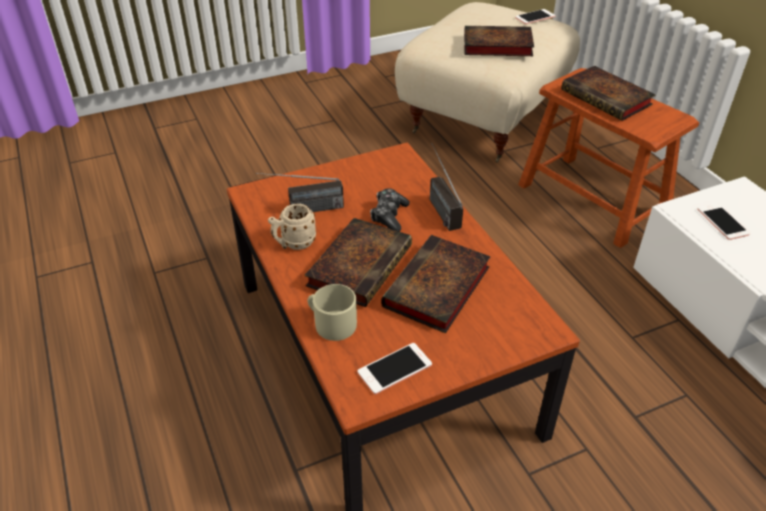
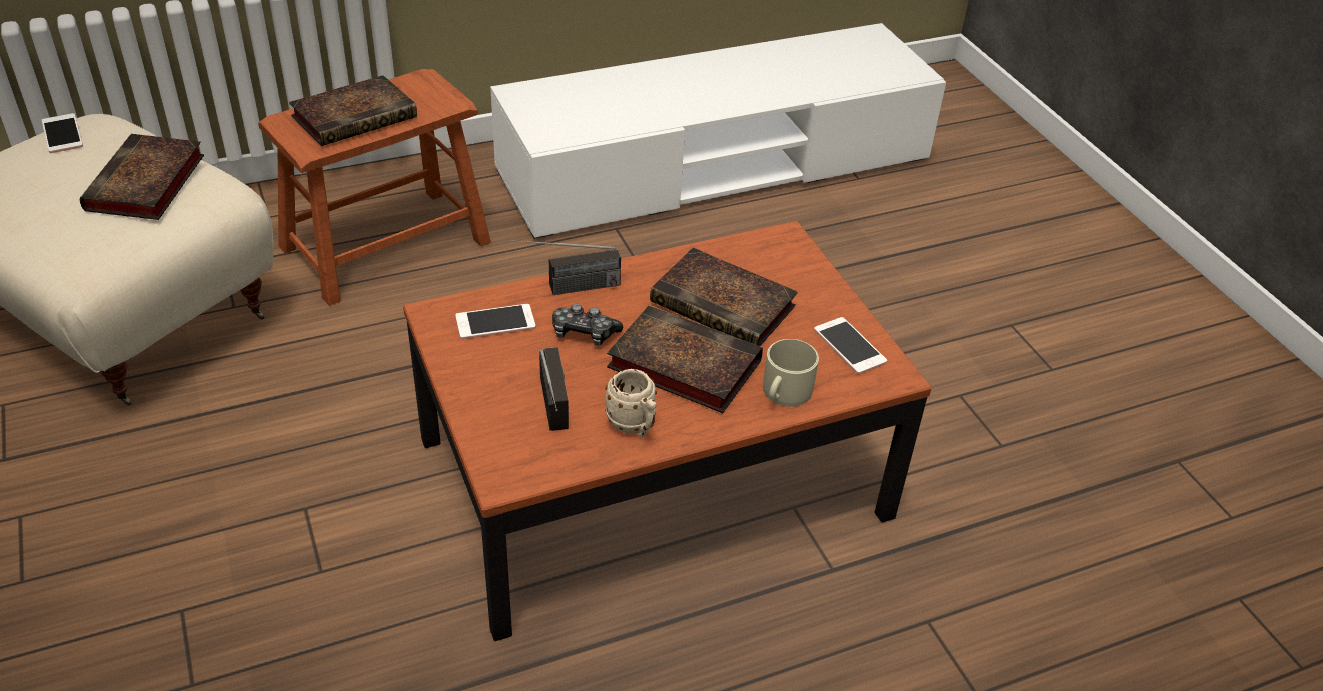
camera: 90 degrees left, 0 degrees up
(722, 222) = (570, 120): phone -> phone (495, 322)

